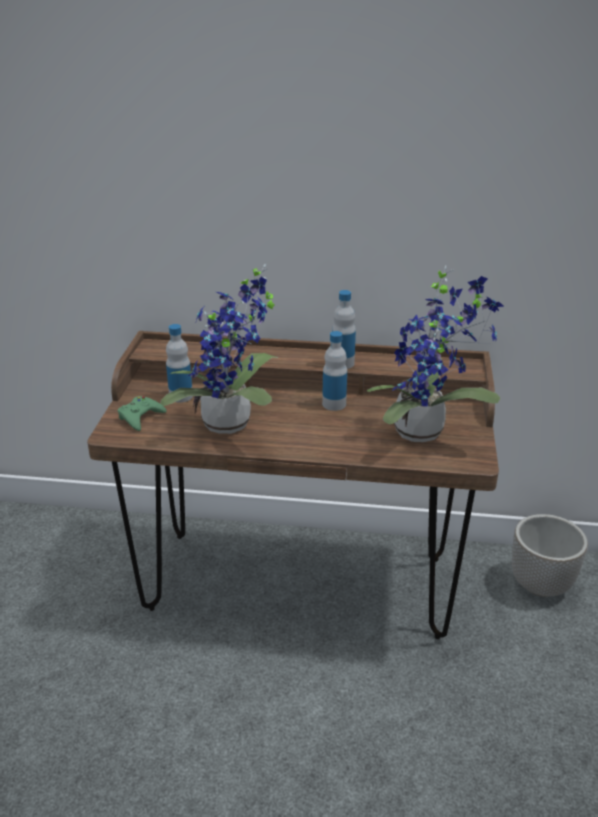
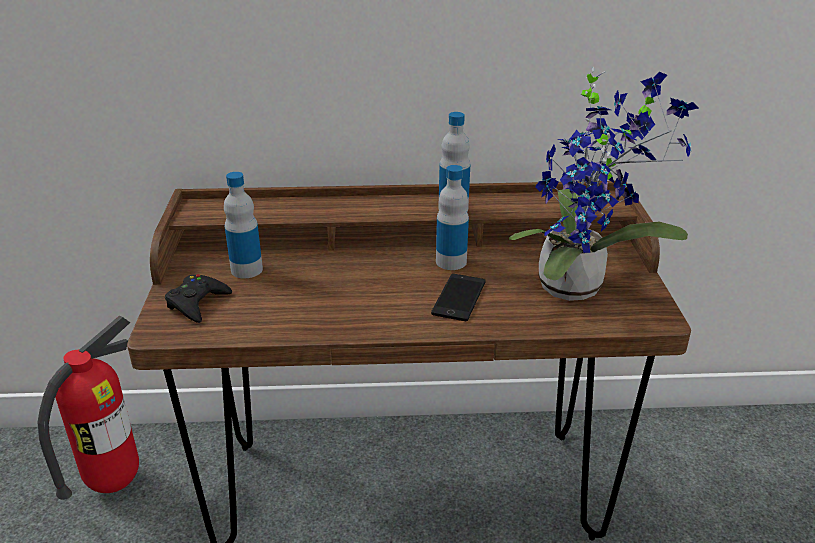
camera: 10 degrees left, 0 degrees up
(78, 550) = (114, 482): none -> fire extinguisher
(140, 417) = (197, 303): green game controller -> black game controller
(232, 425) = (326, 302): potted plant -> none
(330, 431) = (459, 298): none -> phone
(539, 584) = (687, 453): planter -> none

